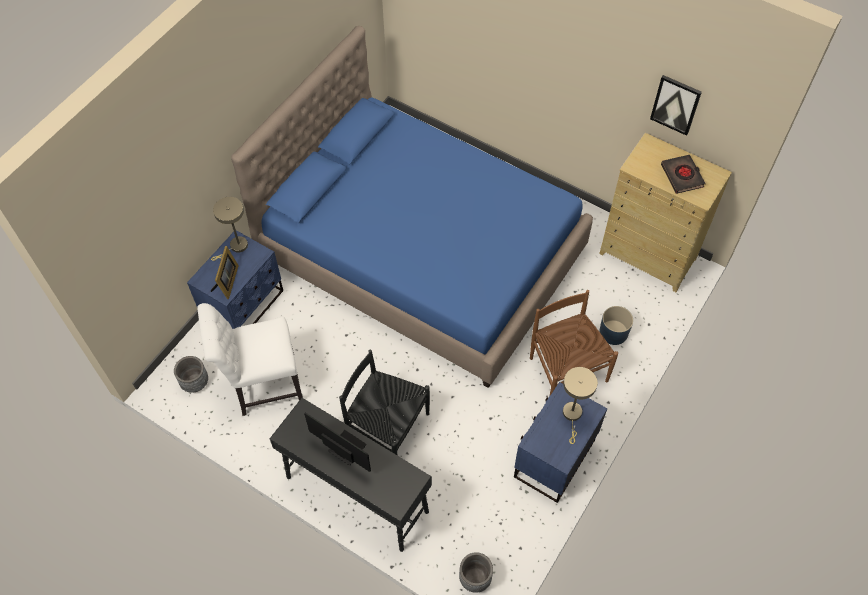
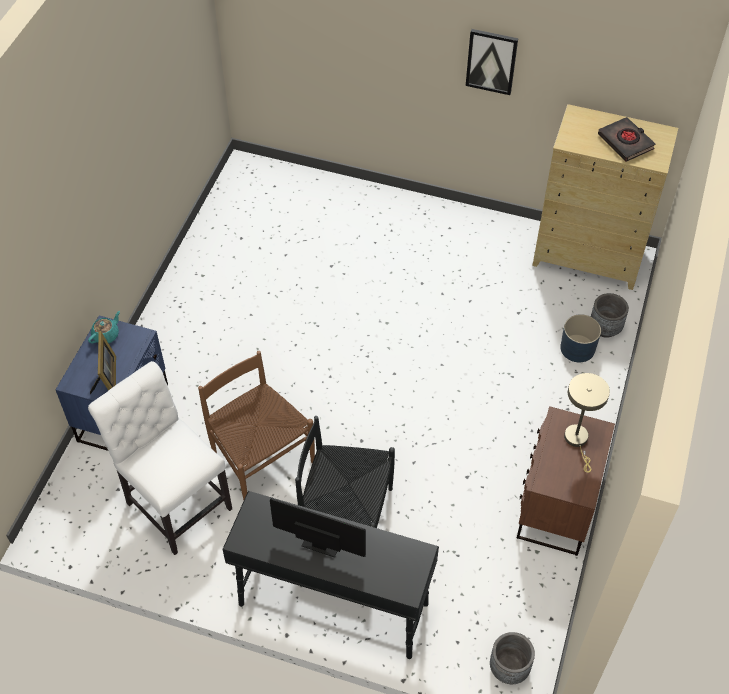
camera: 15 degrees left, 5 degrees down
(195, 383) = (87, 518): grey planter -> grey planter (605, 328)
(236, 247) = (106, 335): beige table lamp -> turquoise teapot
(263, 385) = (175, 501): white chair -> white chair turned 75 degrees clockwise
(422, 253) = (325, 306): blue bed -> none
(553, 459) = (556, 506): blue nightstand -> brown nightstand
(565, 370) = (537, 402): brown chair -> brown chair (260, 460)
(675, 104) = (602, 60): picture -> picture (491, 61)

